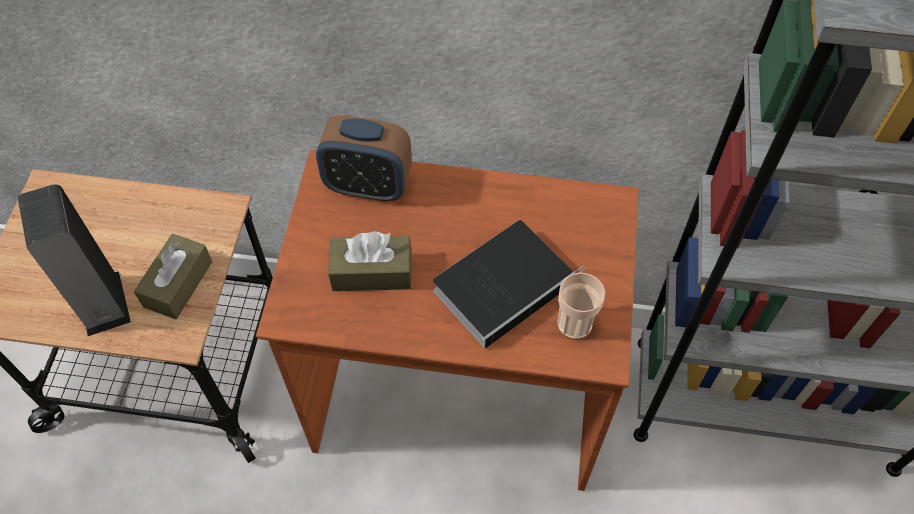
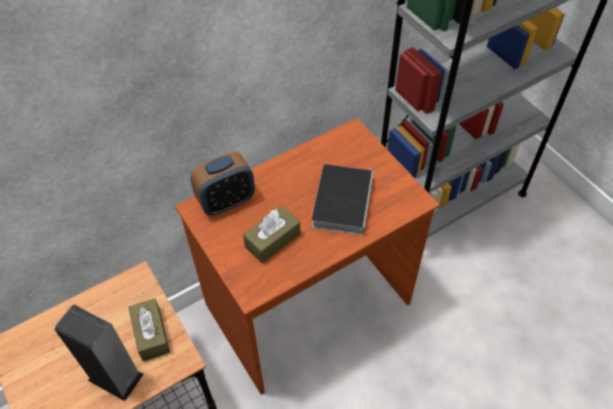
camera: 40 degrees left, 5 degrees down
(574, 324) = (391, 195): cup -> none

